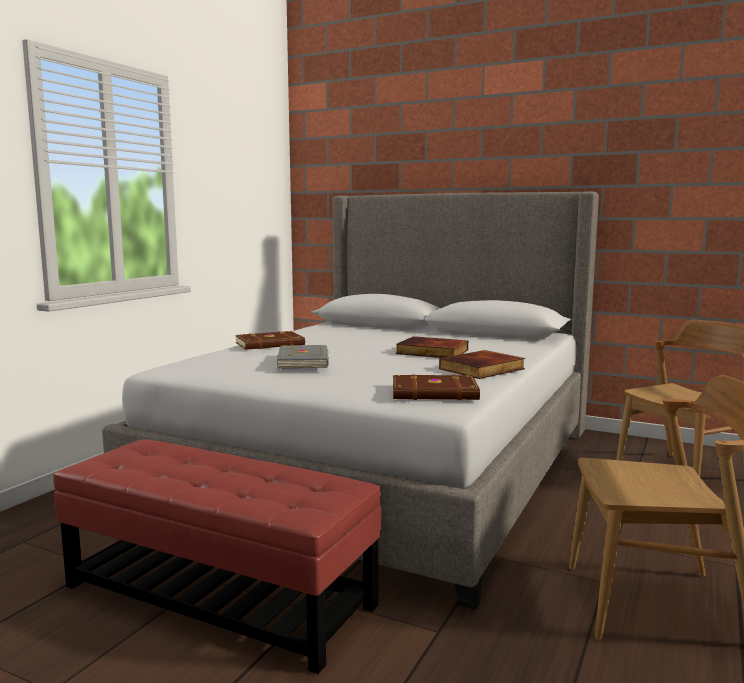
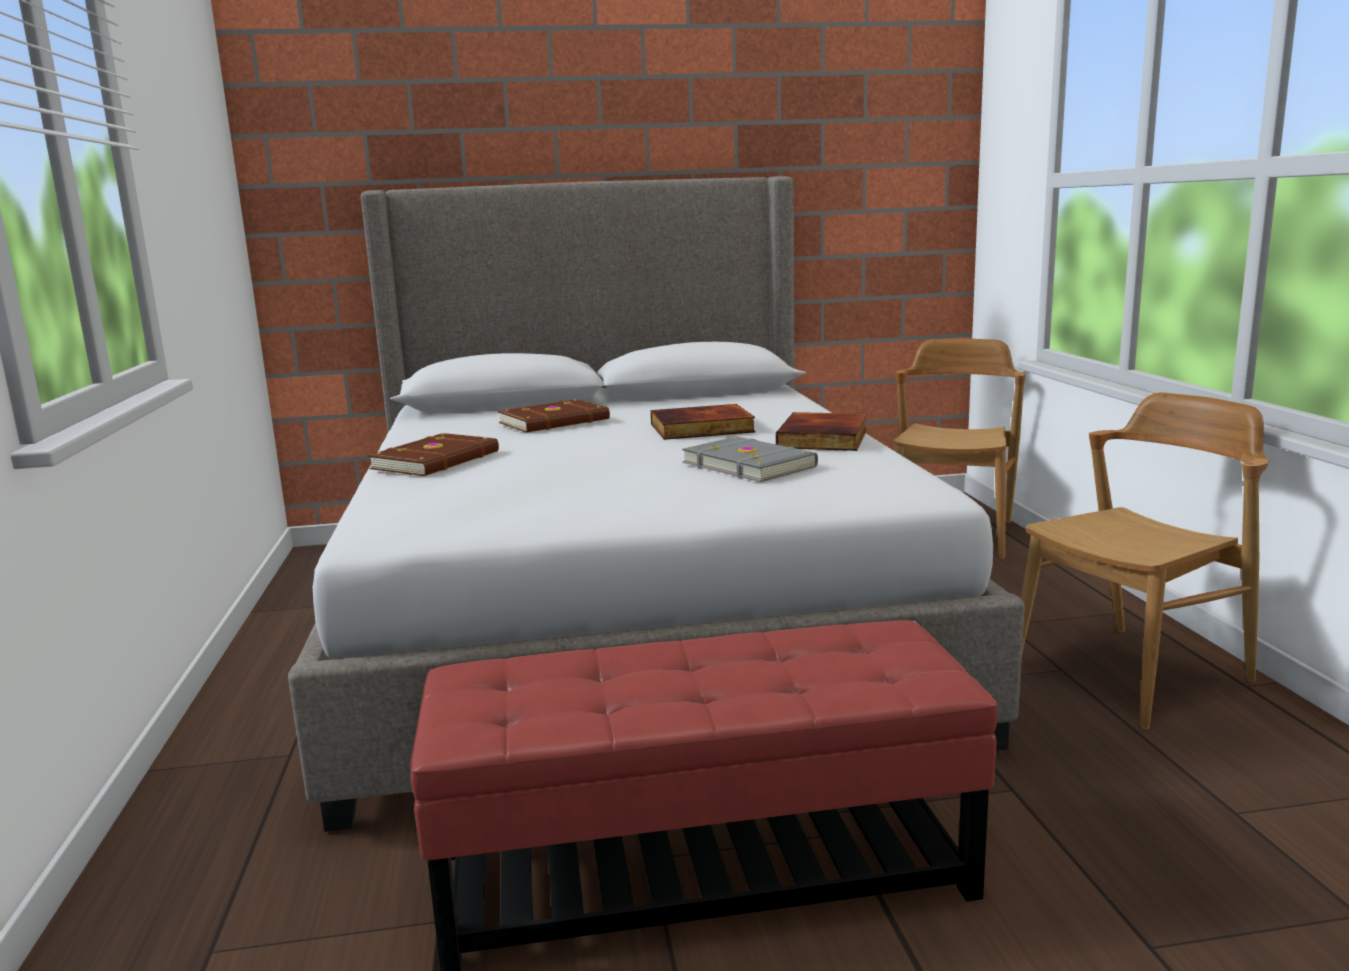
camera: 35 degrees left, 5 degrees up
(304, 360) = (588, 472): grey book -> grey book (749, 464)
(435, 393) = (869, 478): brown book -> brown book (555, 421)

